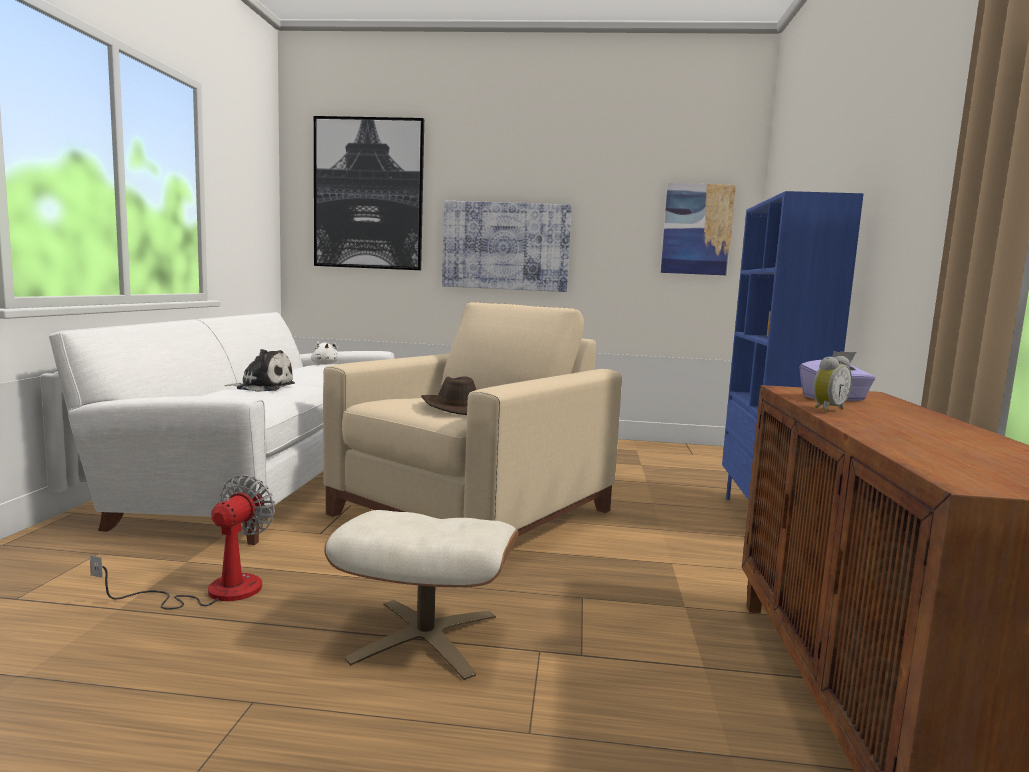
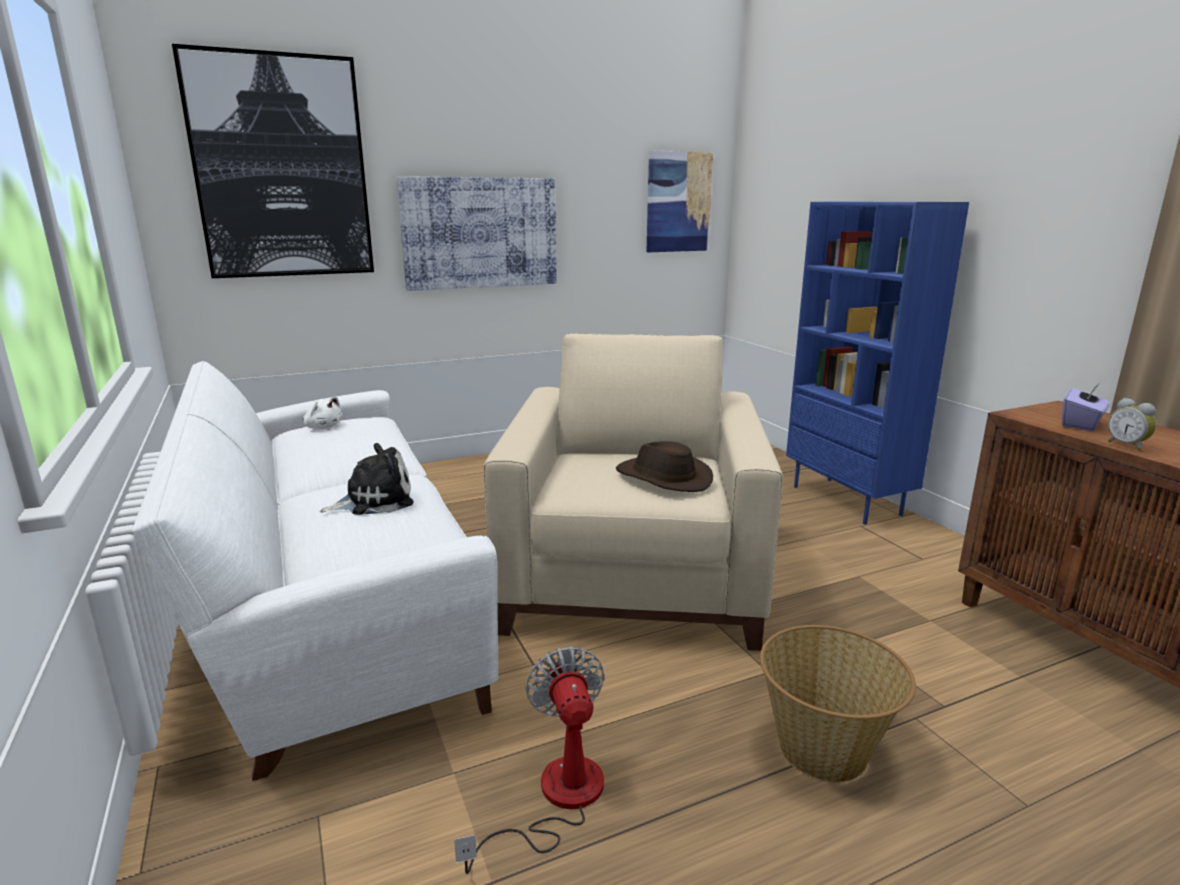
camera: 30 degrees left, 10 degrees up
(424, 638) = (824, 750): beige ottoman -> basket
(826, 409) = (1127, 445): alarm clock -> alarm clock turned 135 degrees clockwise

